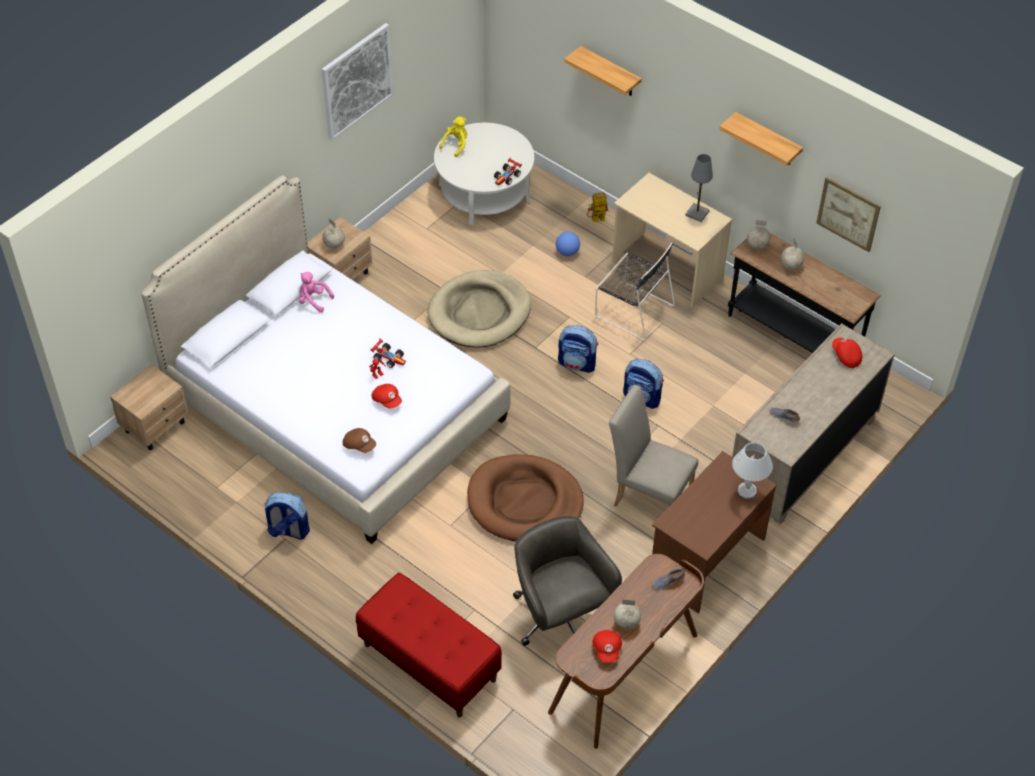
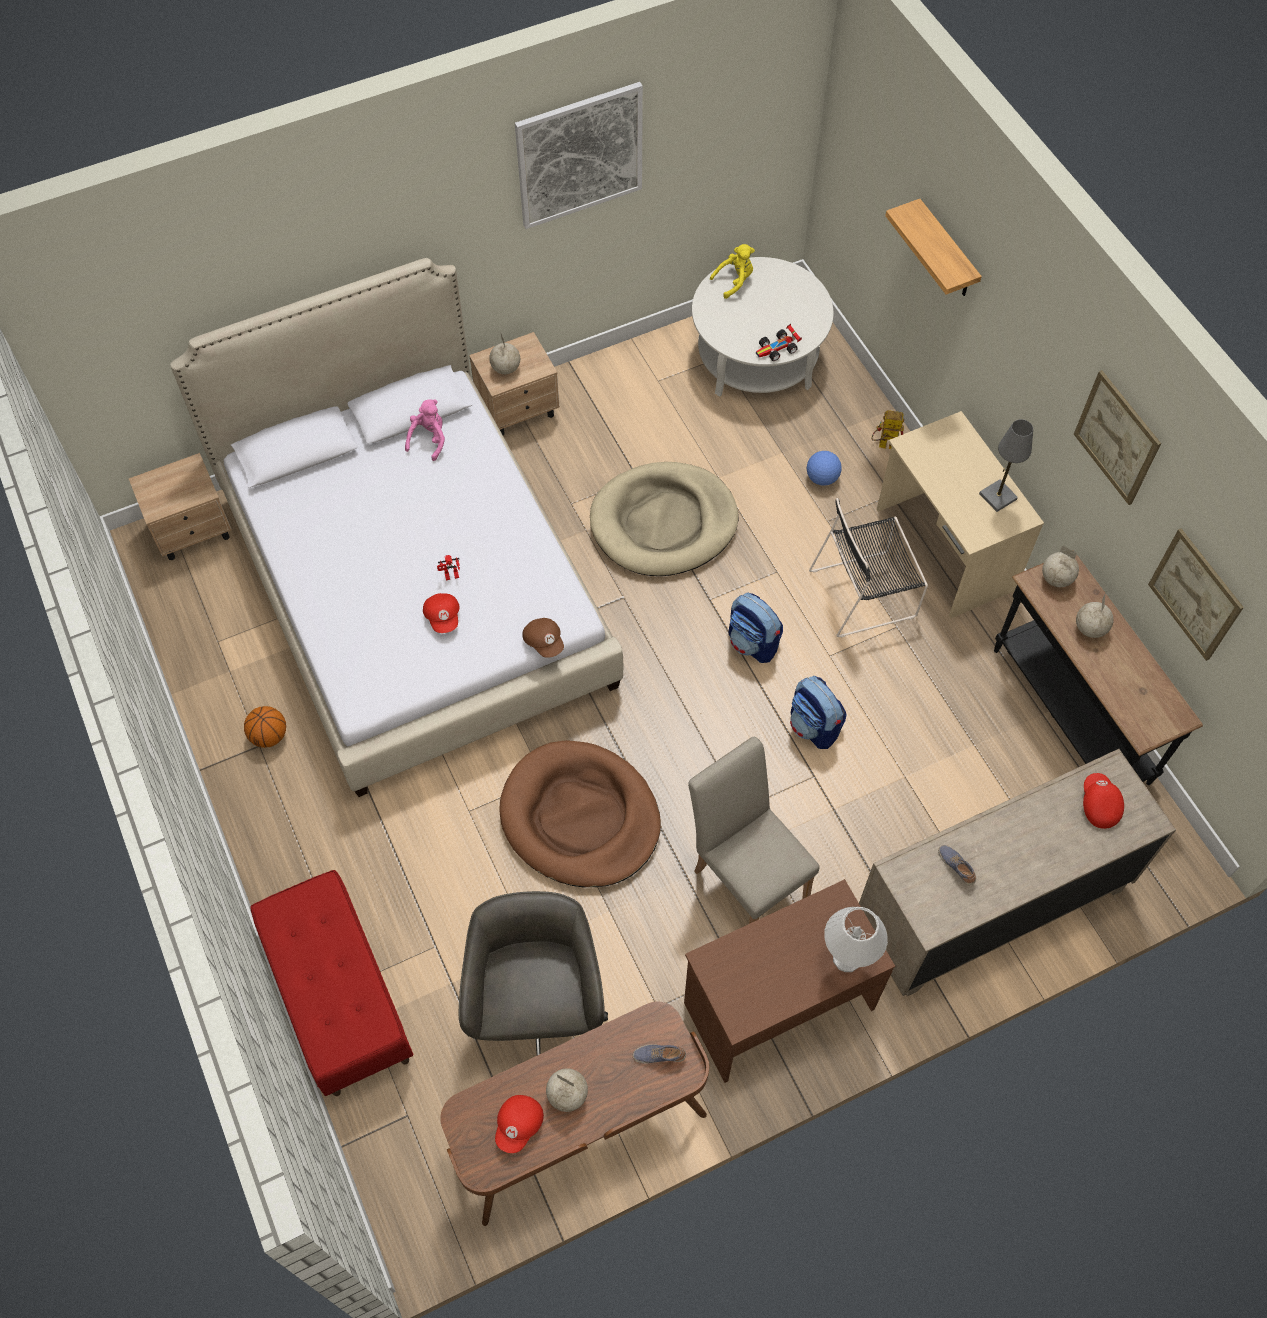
camera: 25 degrees right, 10 degrees up
(288, 531) = (269, 736): backpack -> basketball
(313, 300) = (429, 439): pink plush toy -> pink plush toy turned 60 degrees clockwise
(359, 445) = (373, 668): brown cap -> brown cap (544, 641)
(389, 357) = (479, 556): toy car -> none
(632, 310) = (866, 593): black chair -> black chair turned 105 degrees clockwise
(767, 140) = (1117, 437): shelf -> picture

